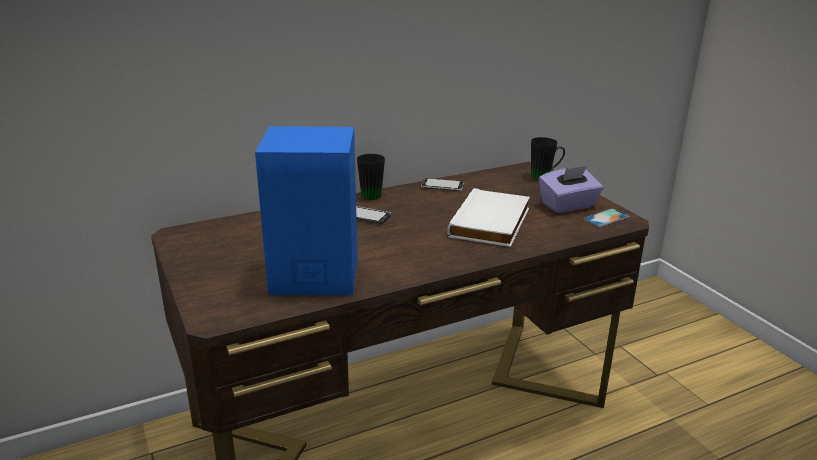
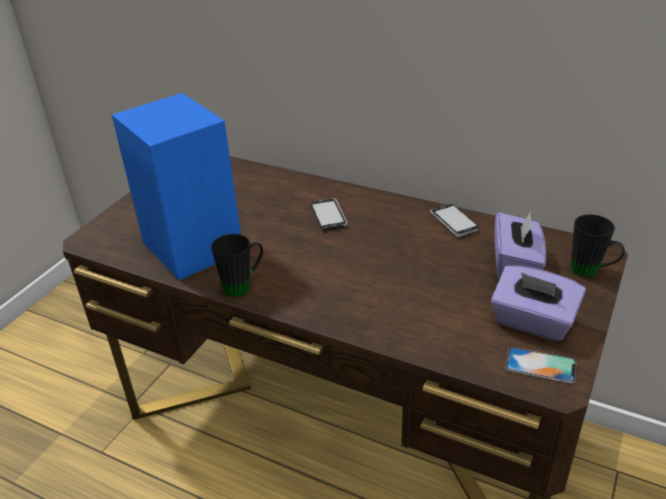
camera: 55 degrees right, 10 degrees up
(371, 193) = (379, 195): black mug -> black mug (243, 285)
(492, 223) = (409, 289): white book -> none
(511, 189) = (516, 264): none -> purple tissue box

